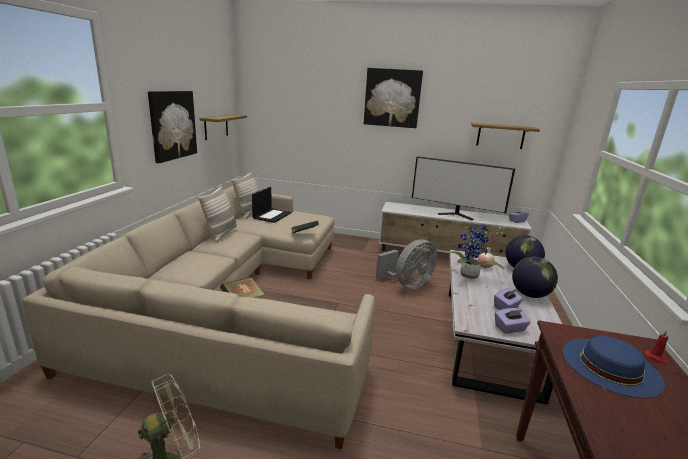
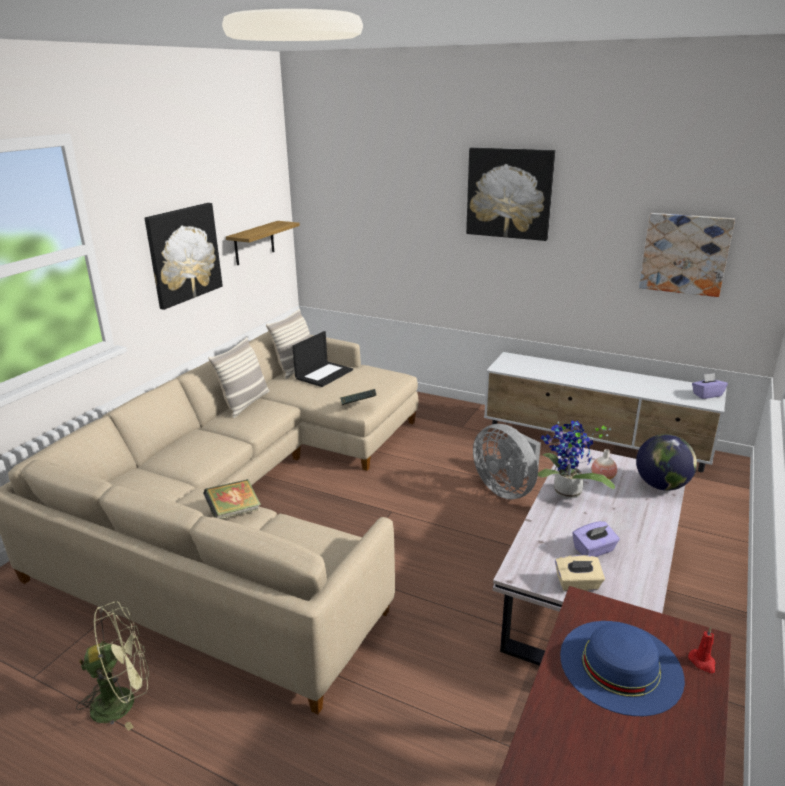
camera: 15 degrees right, 5 degrees up
(407, 284) = (506, 489): grey fan -> grey fan turned 75 degrees clockwise
(457, 215) = (606, 381): television -> none
(500, 136) = (685, 254): shelf -> picture
(510, 328) = (577, 584): purple tissue box -> beige tissue box
(530, 295) = (646, 532): globe -> none

